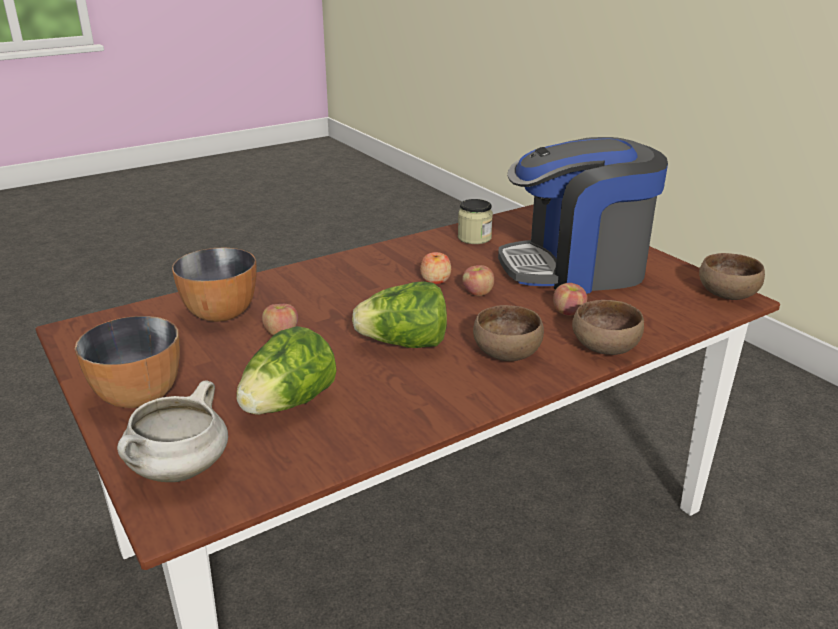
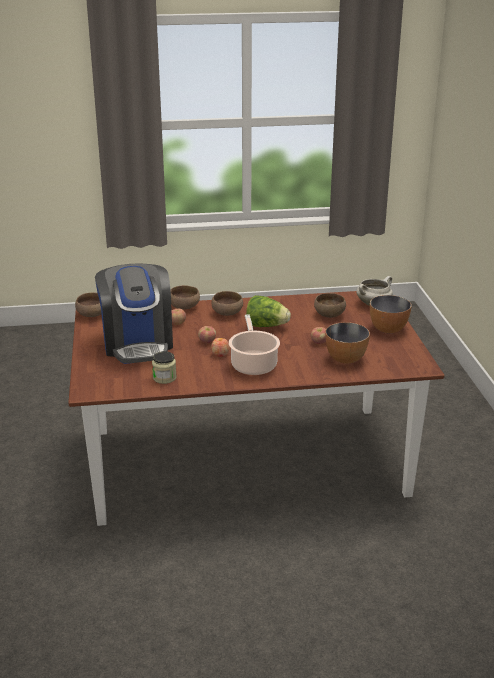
camera: 155 degrees left, 0 degrees up
(288, 404) = (328, 314): lettuce -> brown bowl
(370, 276) = (253, 364): none -> cooking pot
(576, 268) = (138, 343): coffee machine -> coffee machine turned 60 degrees clockwise

